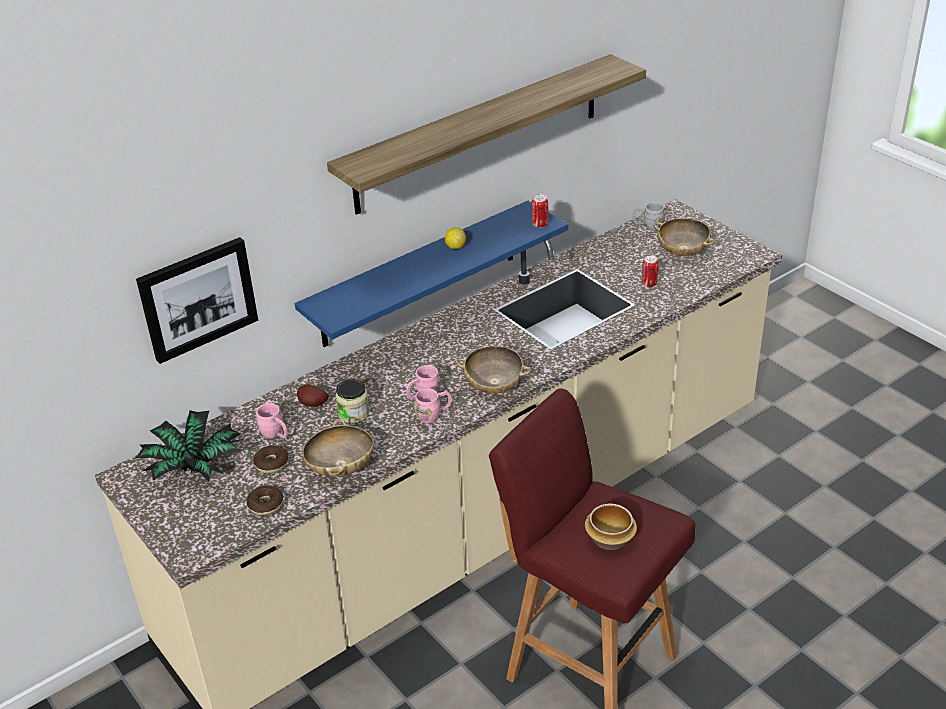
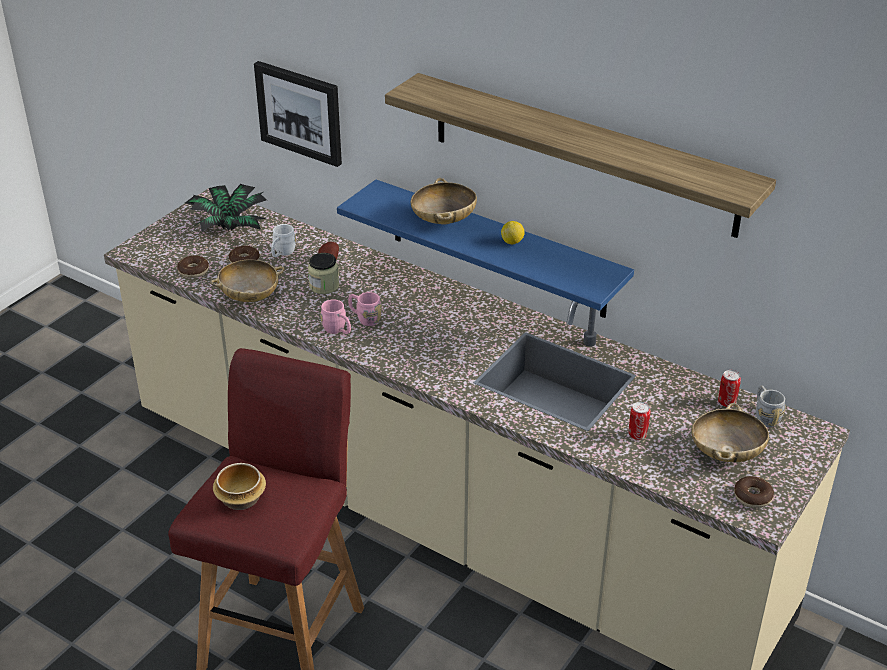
camera: 70 degrees right, 0 degrees up
(275, 434) = (282, 253): pink mug -> white mug
(494, 385) = (397, 357): beige bowl -> beige bowl (443, 220)
(540, 224) = (586, 285): can -> can (726, 402)
(732, 252) = (752, 497): none -> donut

